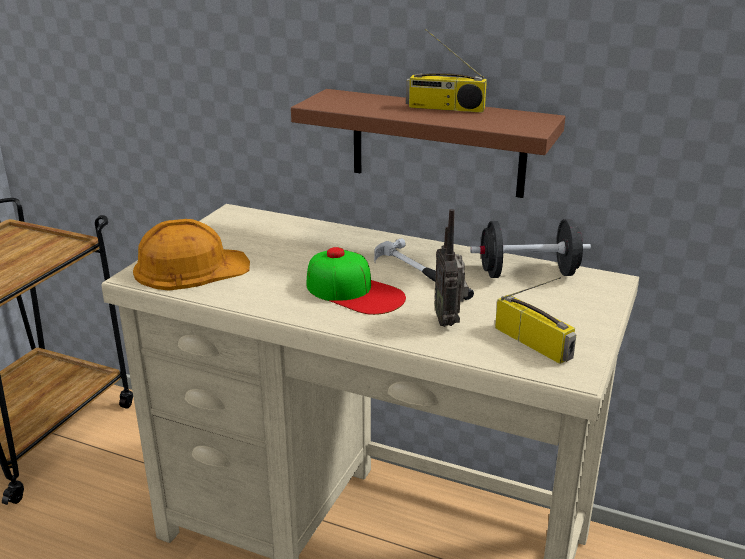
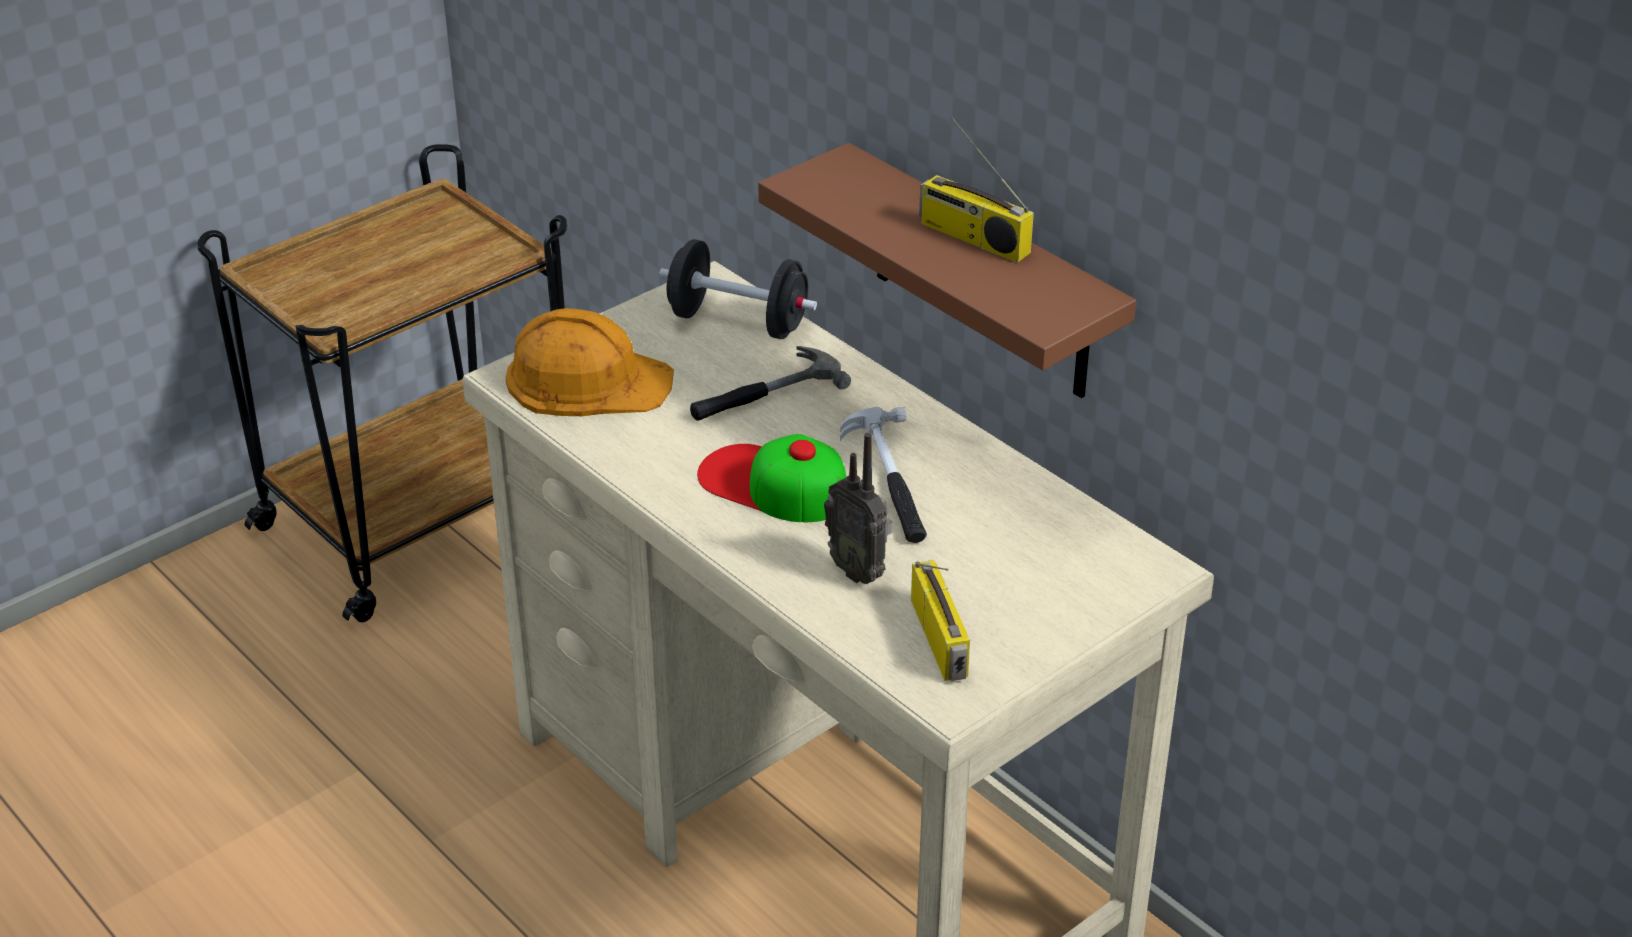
camera: 25 degrees right, 10 degrees up
(308, 252) = (764, 393): none -> hammer
(354, 291) = (773, 484): cap -> cap turned 150 degrees clockwise
(449, 321) = (859, 571): radio -> radio turned 60 degrees counterclockwise
(528, 273) = (1044, 521): black dumbbell -> black dumbbell (738, 322)

